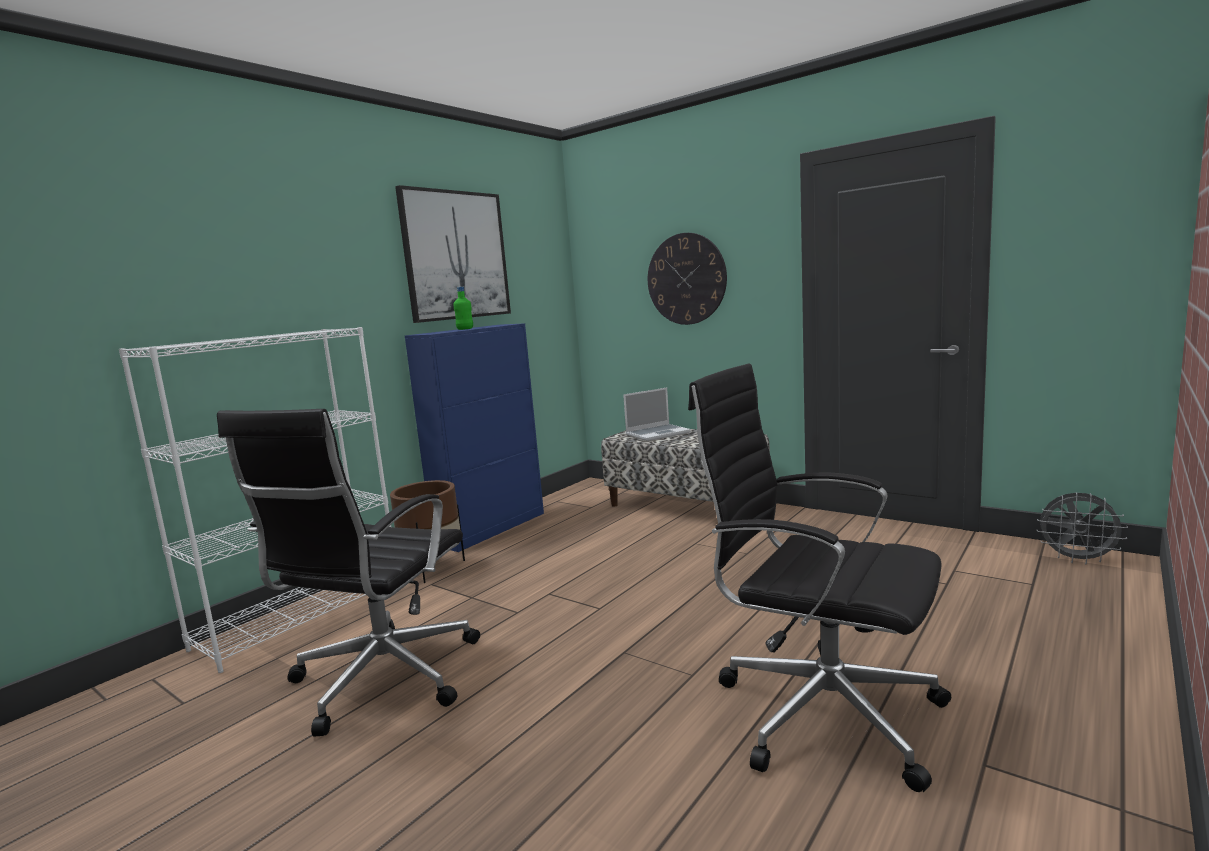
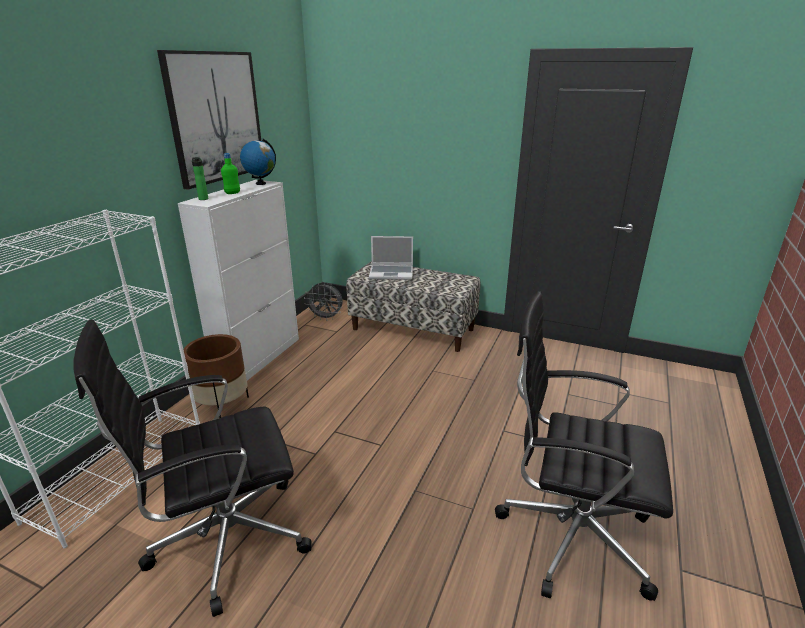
camera: 15 degrees left, 15 degrees up
(381, 679) = (225, 539): black office chair -> black office chair turned 60 degrees clockwise
(432, 332) = (203, 198): none -> bottle
(492, 528) = (259, 358): blue cabinet -> white cabinet
(501, 325) = (260, 183): none -> globe
(658, 434) = (392, 273): laptop -> laptop turned 45 degrees clockwise
(686, 279) = (419, 143): wall clock -> none
(1077, 560) = (690, 378): grey fan -> grey fan (326, 318)

